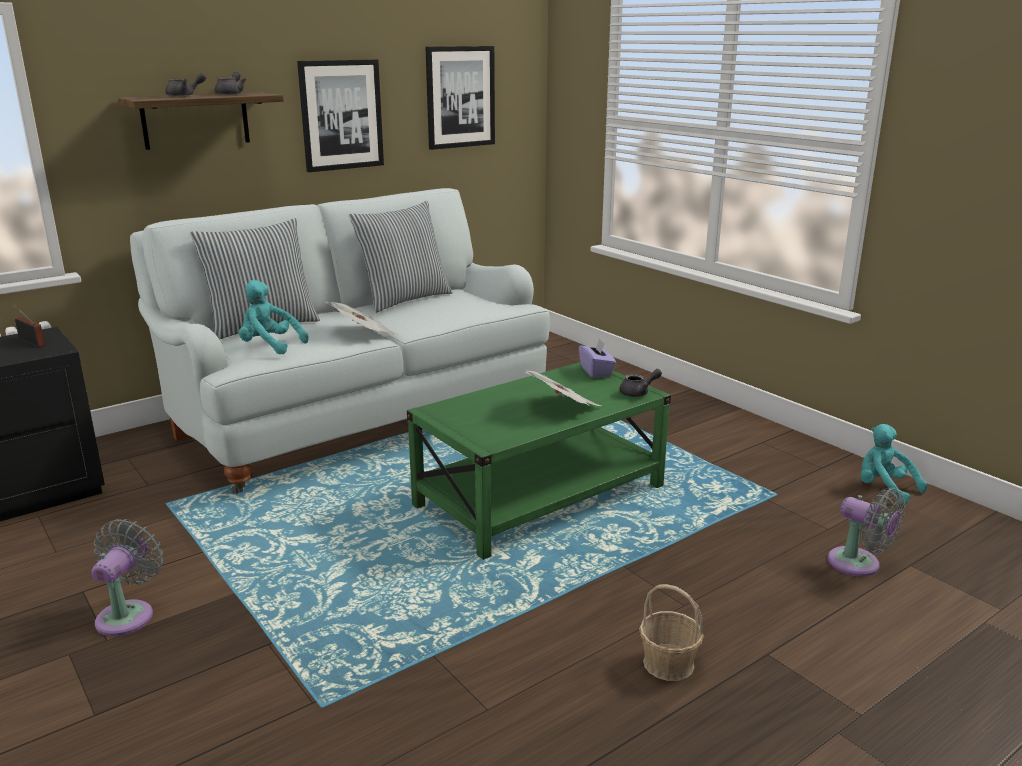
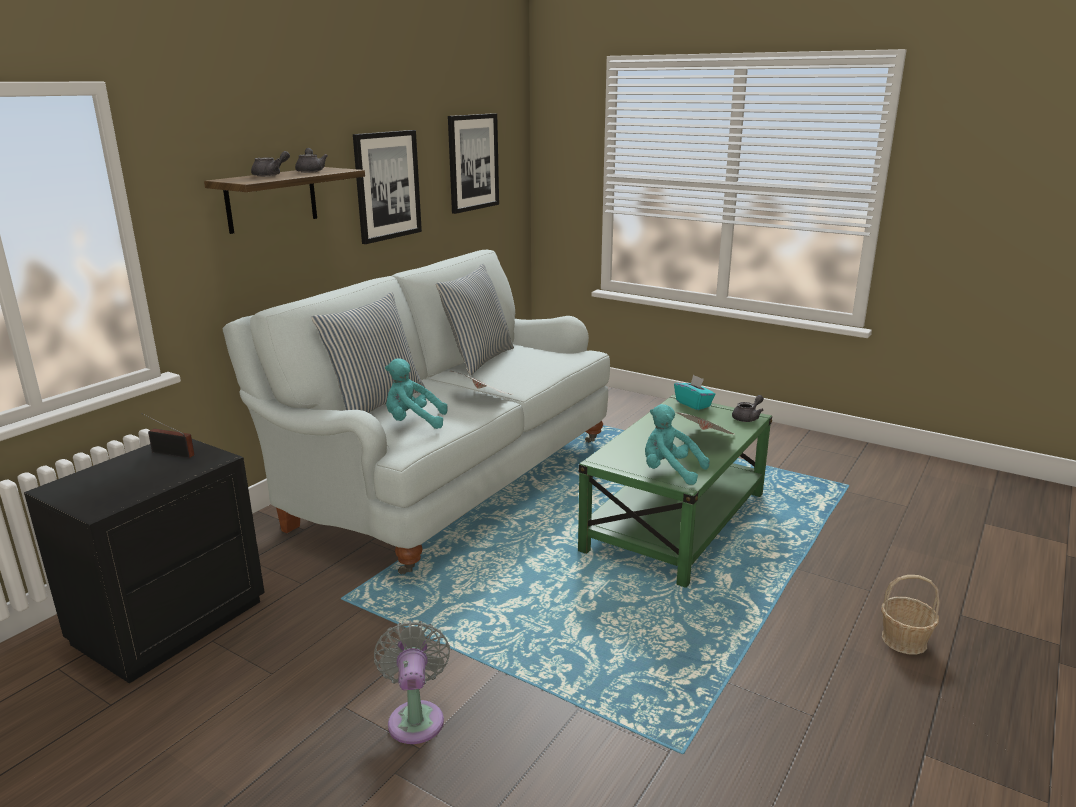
camera: 20 degrees left, 0 degrees up
(596, 371) = (693, 404): purple tissue box -> turquoise tissue box
(859, 565) = (953, 530): grey fan -> none
(884, 489) = (914, 467): turquoise plush toy -> turquoise plush toy (669, 471)

